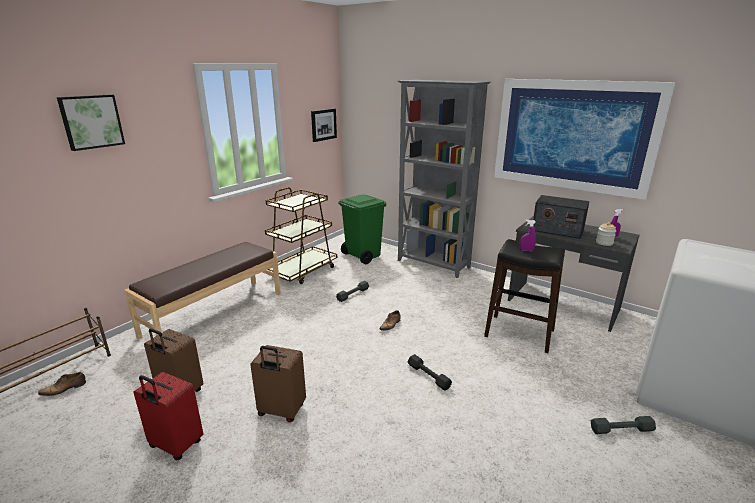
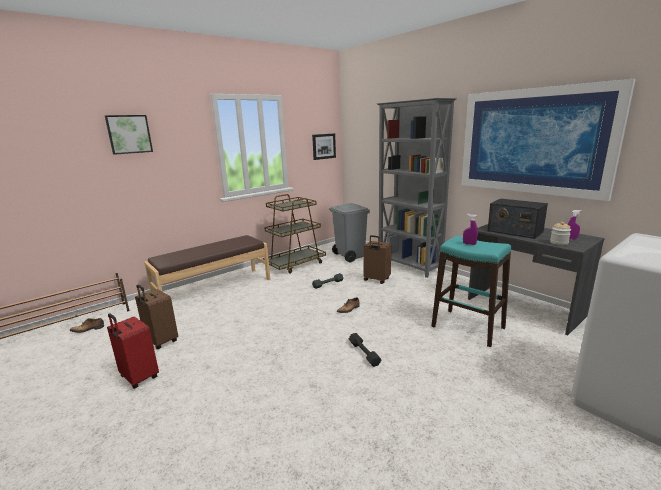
camera: 15 degrees right, 5 degrees down
(281, 411) = (227, 364): brown suitcase -> brown suitcase (376, 280)
(362, 256) = (349, 256): green trash can -> grey trash can
(519, 333) = (467, 327): black stool -> turquoise stool
(621, 429) = (544, 426): grey dumbbell -> none

